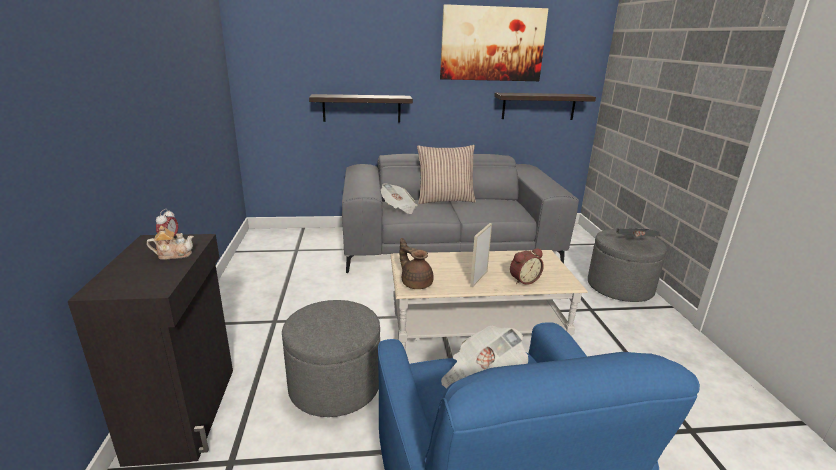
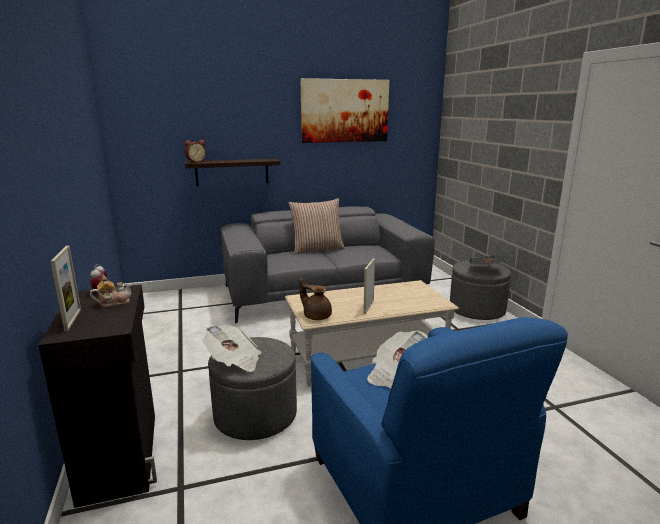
camera: 10 degrees left, 5 degrees down
(121, 272) = (73, 320): none -> picture frame
(399, 208) = (278, 259): newspaper -> newspaper (234, 361)
(523, 280) = (405, 304): alarm clock -> alarm clock (195, 162)
(538, 106) = (388, 162): shelf -> none

